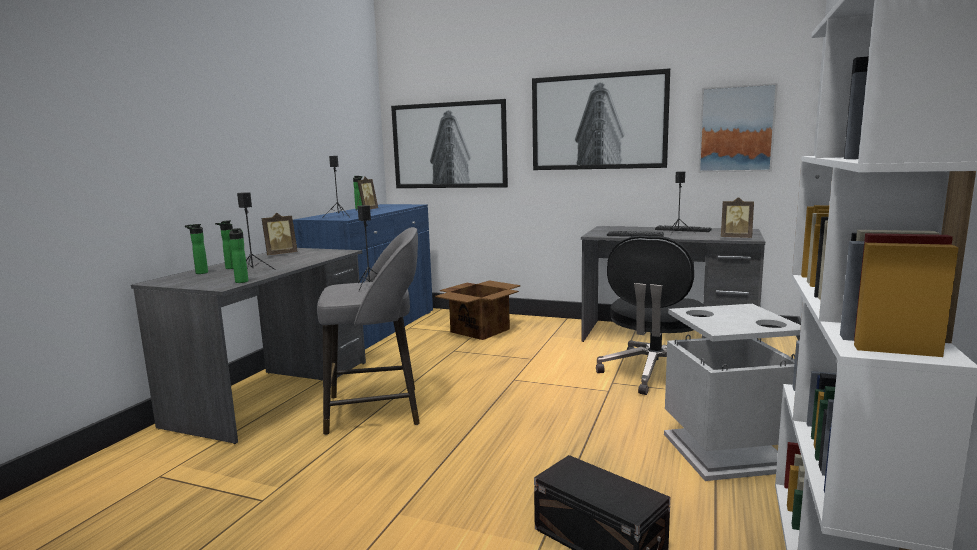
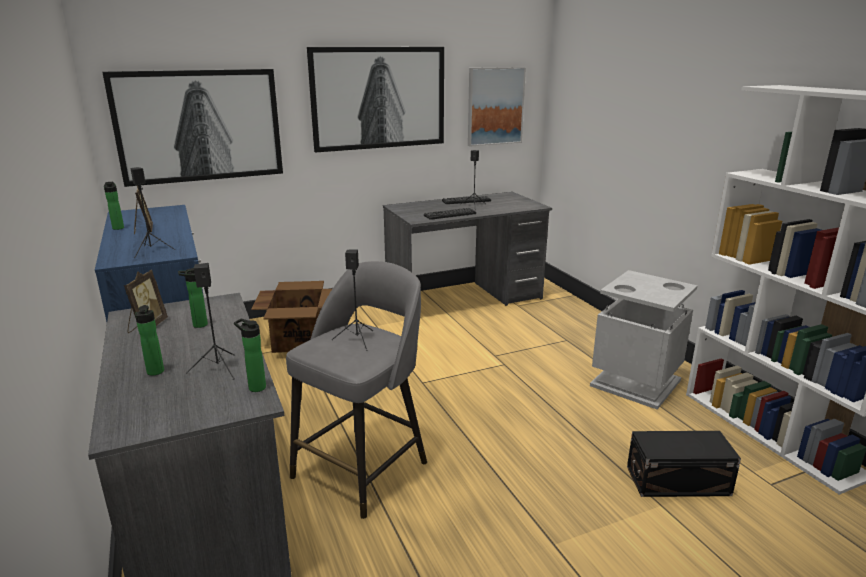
camera: 45 degrees left, 10 degrees up
(200, 273) = (135, 395): bottle -> bottle (197, 325)
(654, 374) = (507, 337): black office chair -> none
(736, 238) = (526, 206): picture frame -> none

